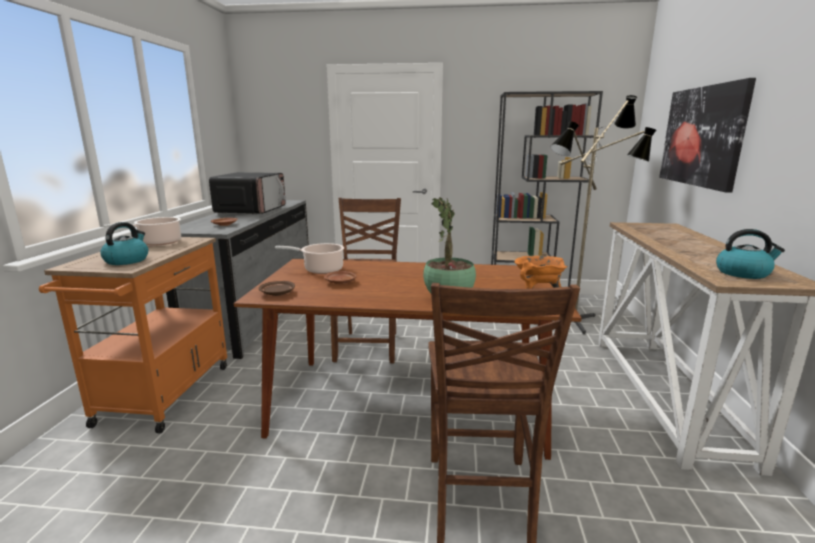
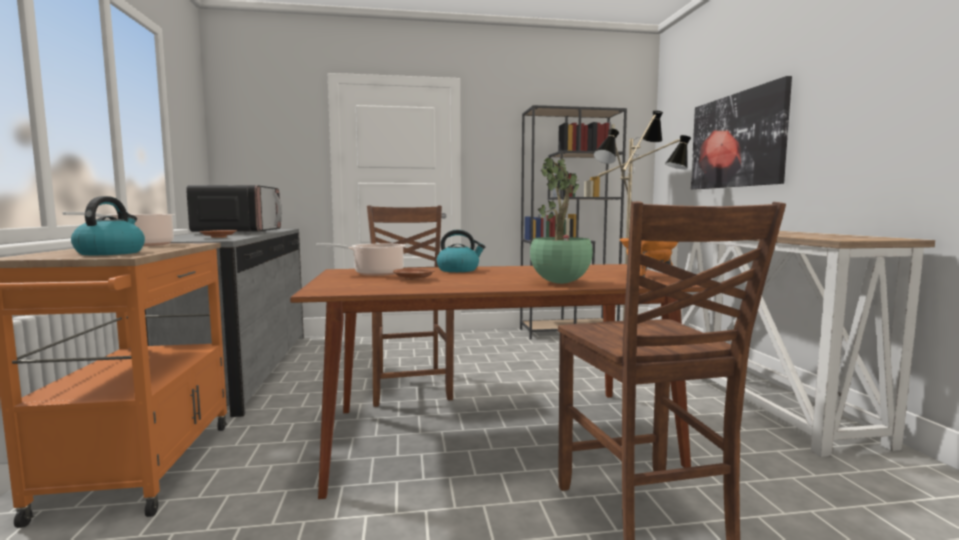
camera: 15 degrees left, 10 degrees down
(277, 293) = (343, 288): brown plate -> none
(743, 273) = (843, 237): kettle -> kettle (458, 270)

